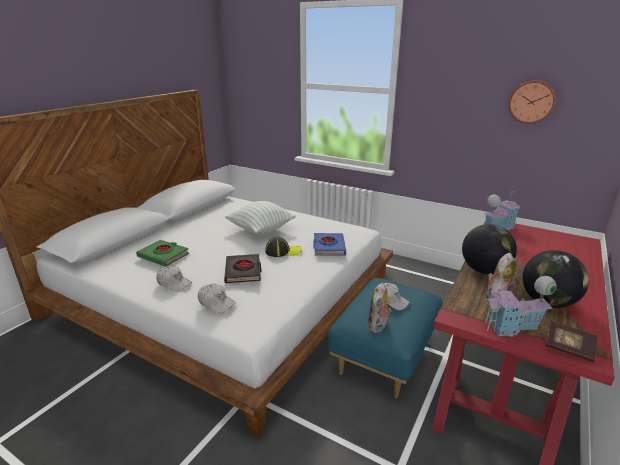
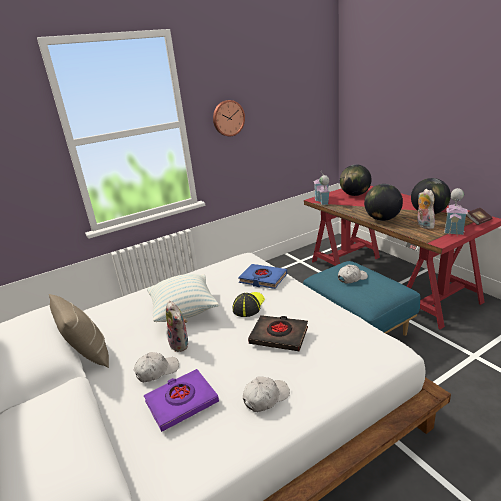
camera: 60 degrees left, 0 degrees up
(163, 256) = (181, 402): green book -> purple book
(201, 216) = (88, 354): none -> beige pillow
(216, 303) = (335, 364): white cap -> white cap (157, 371)
(378, 327) = (385, 292): plush toy -> plush toy (181, 344)
(531, 102) = (286, 106): wall clock -> wall clock (228, 118)
(545, 243) = (355, 195): none -> globe

